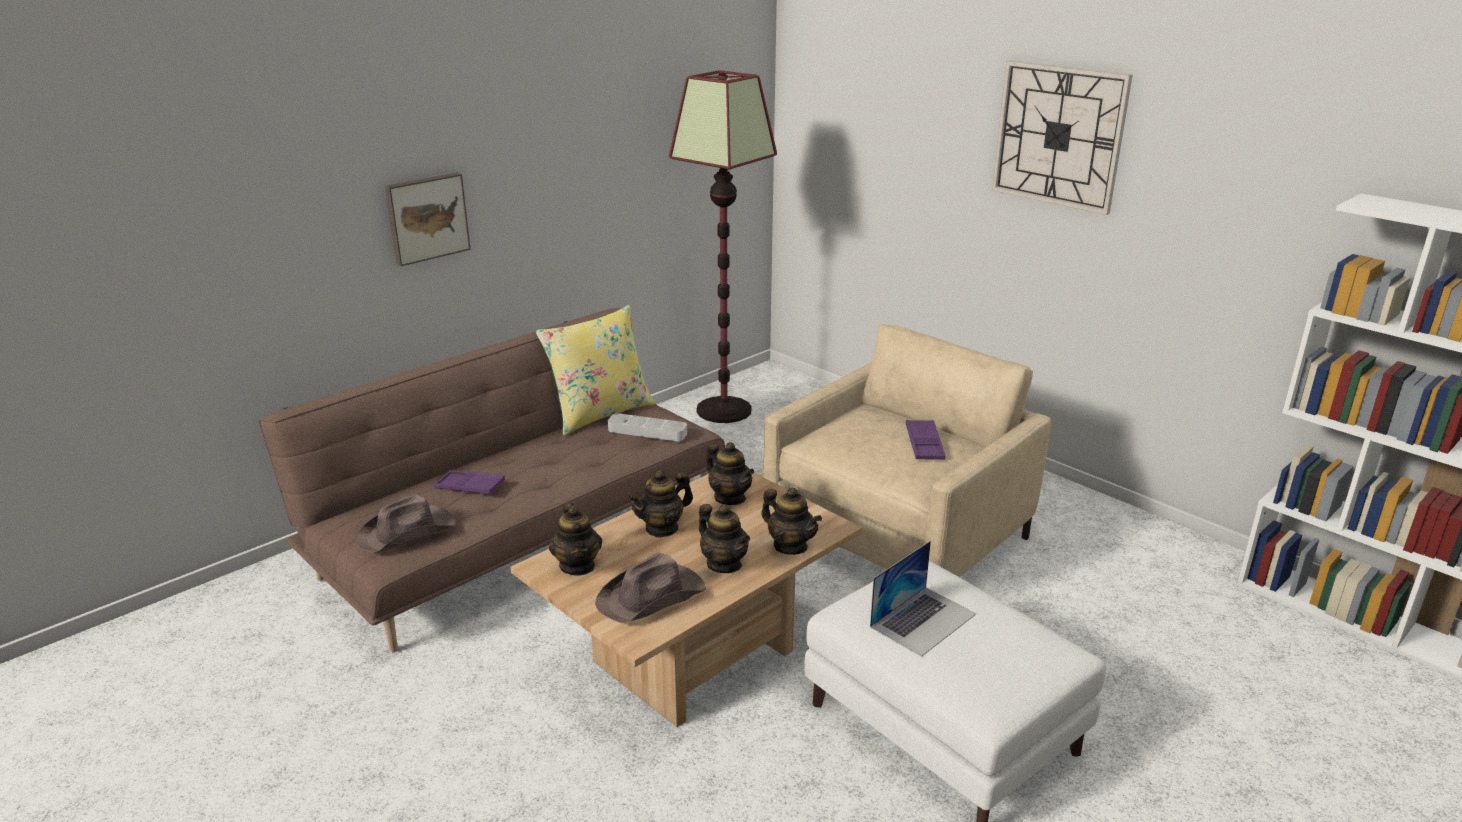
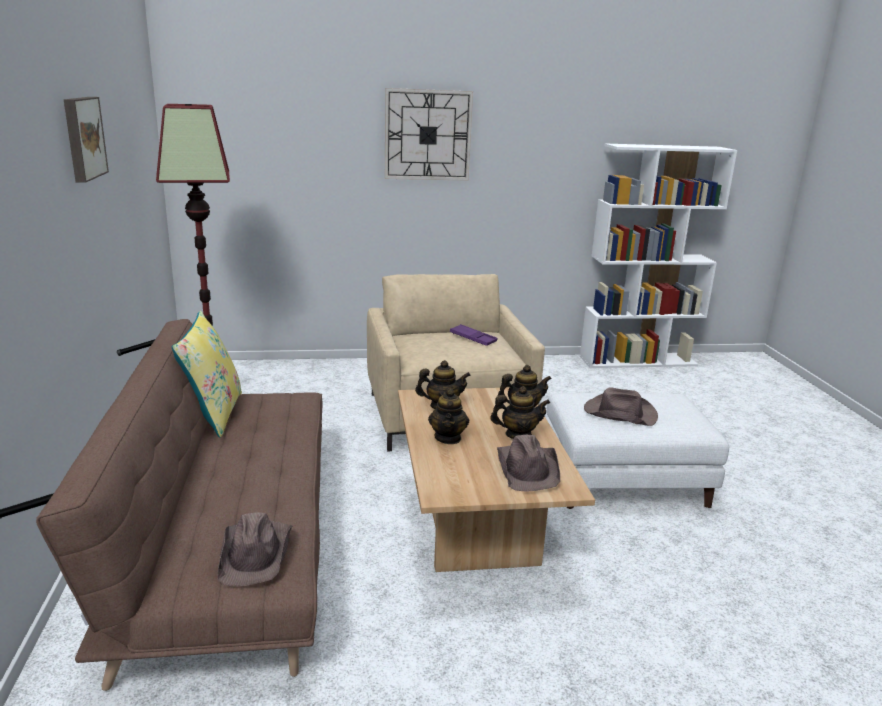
camera: 55 degrees left, 5 degrees down
(426, 217) = (40, 253): picture -> picture (82, 138)
(470, 487) = (231, 500): purple tray -> none
(577, 566) = (457, 481): teapot -> none
(647, 431) = (277, 408): grey tray -> none
(923, 620) = (619, 413): laptop -> brown hat

